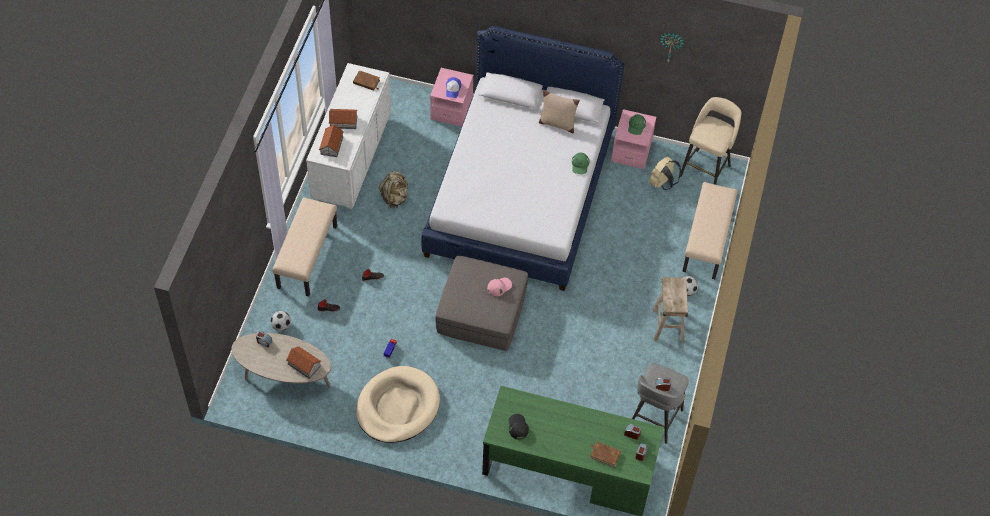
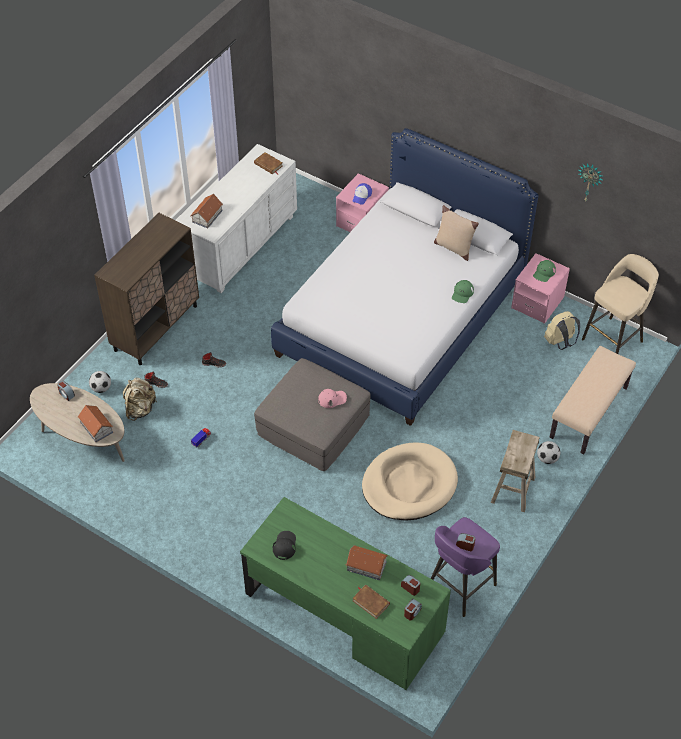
camera: 20 degrees right, 5 degrees down
(307, 256) = (156, 327): beige bench -> brown cabinet
(344, 122) = (229, 197): toy house -> toy house (367, 566)
(395, 197) = (269, 292): beige backpack -> beige backpack (140, 409)
(397, 407) = (185, 499): beige dog bed -> beige dog bed (409, 484)
(654, 420) = (459, 587): grey stool -> purple stool

